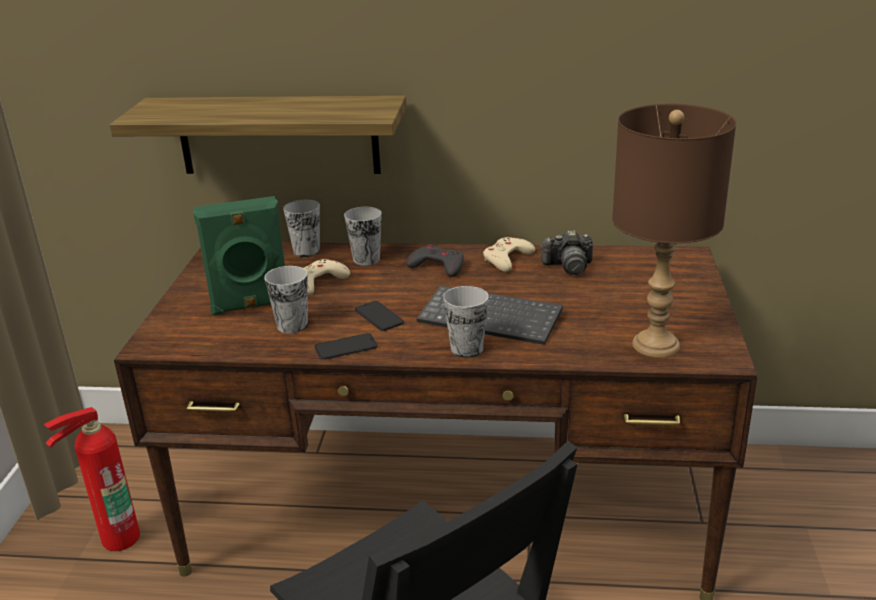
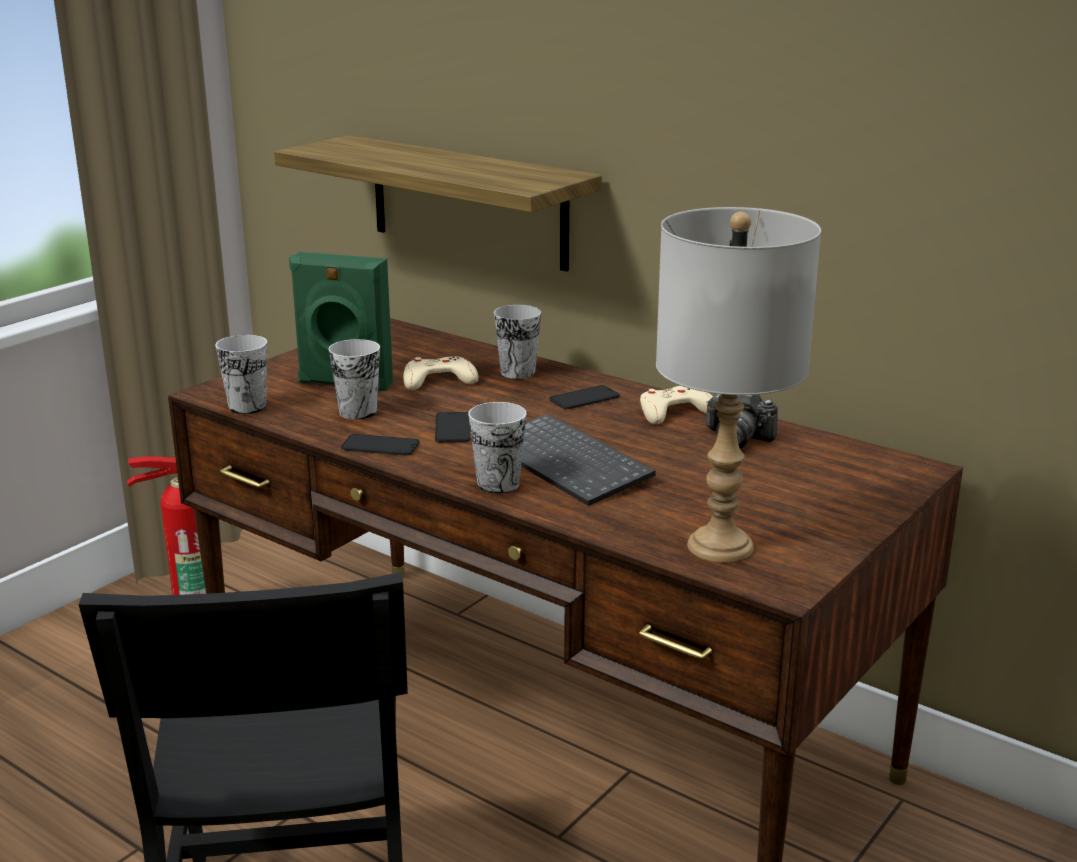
camera: 30 degrees right, 5 degrees down
(306, 251) = (467, 349): cup -> cup (247, 407)
(437, 266) = (584, 398): grey game controller -> phone
(655, 345) = (719, 546): brown table lamp -> grey table lamp

